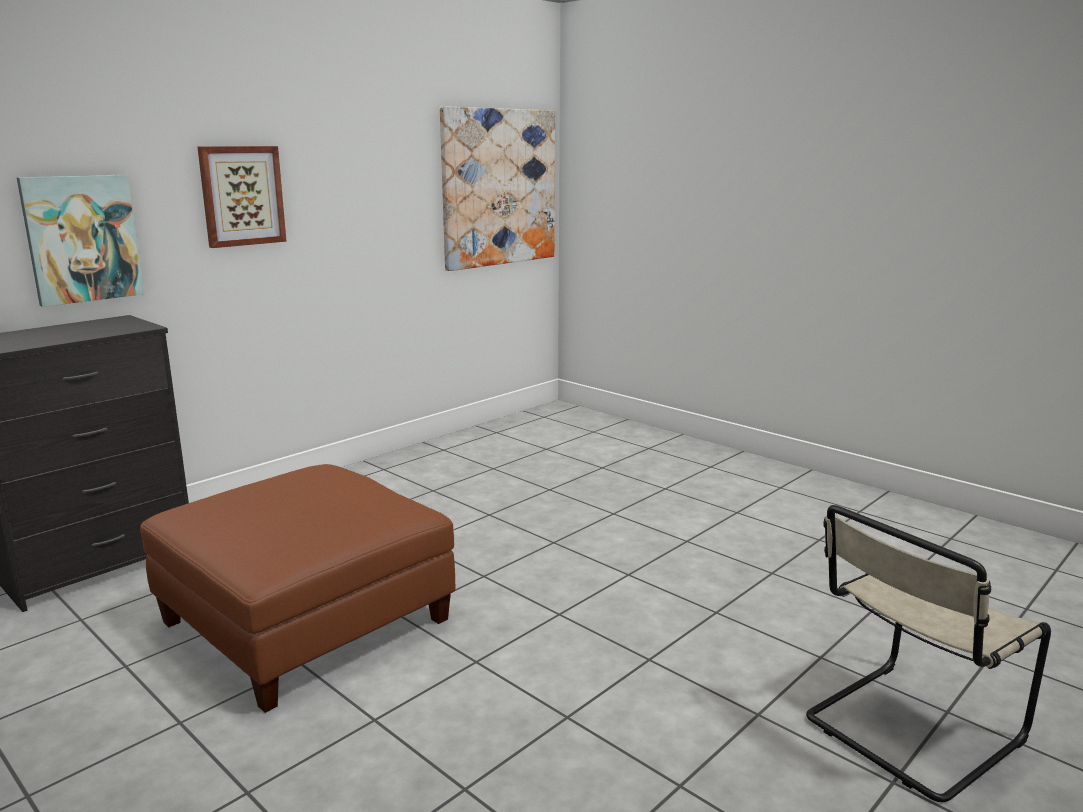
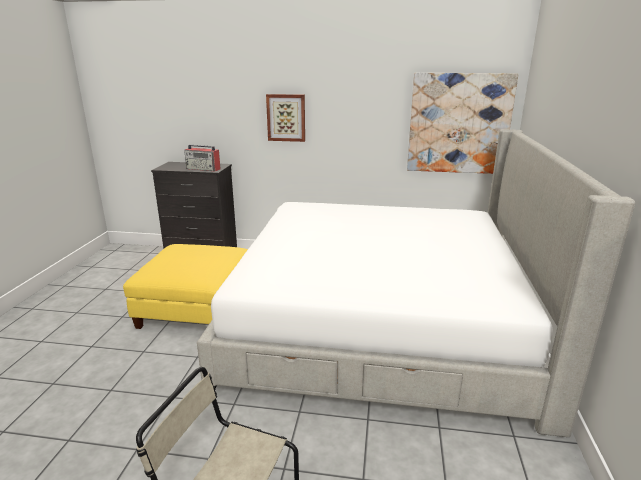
camera: 55 degrees right, 5 degrees up
(82, 239) = (217, 130): picture -> none
(106, 330) = (203, 169): none -> radio
(307, 621) = (198, 308): brown ottoman -> yellow ottoman
(585, 497) = (381, 323): none -> bed

